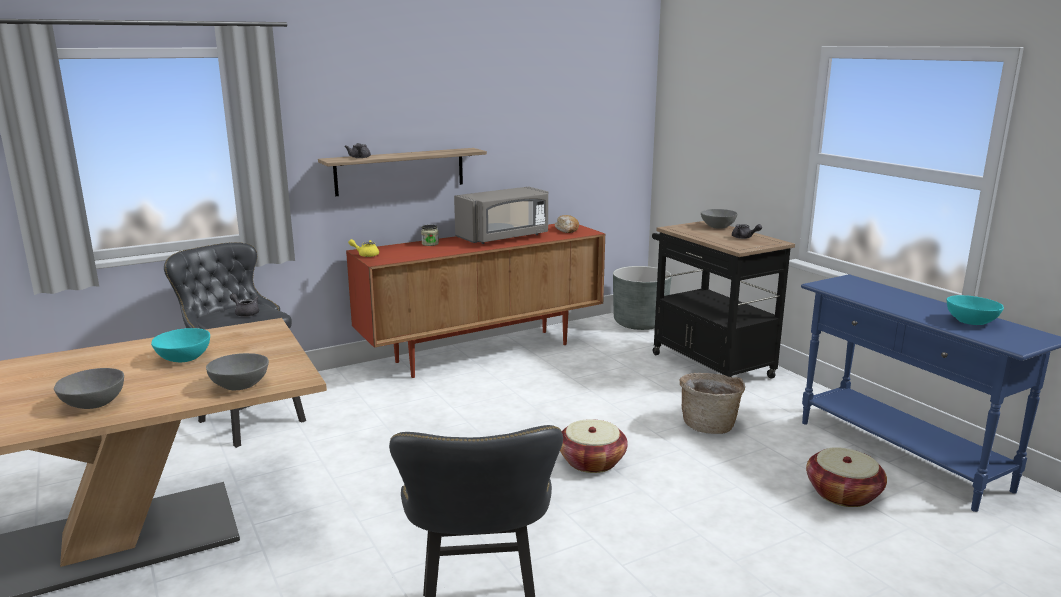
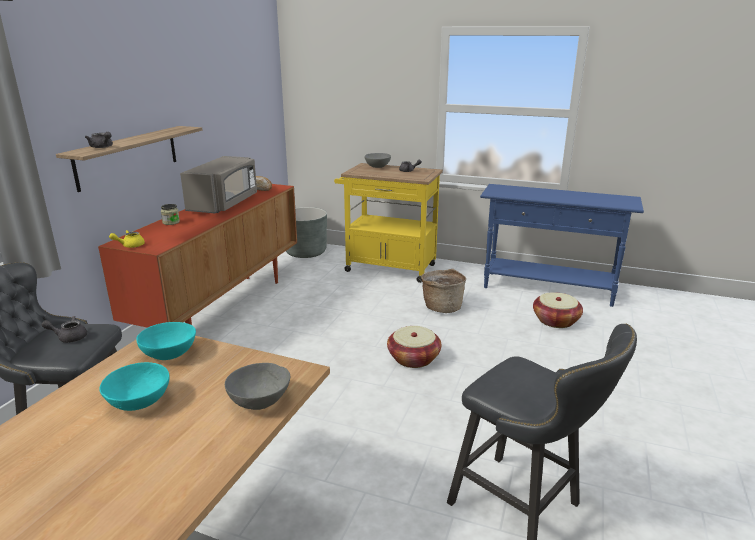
camera: 40 degrees left, 5 degrees up
(94, 404) = (138, 492): grey bowl -> none
(708, 364) = (387, 268): black cart -> yellow cart
(971, 322) = (592, 198): turquoise bowl -> turquoise bowl (169, 354)

